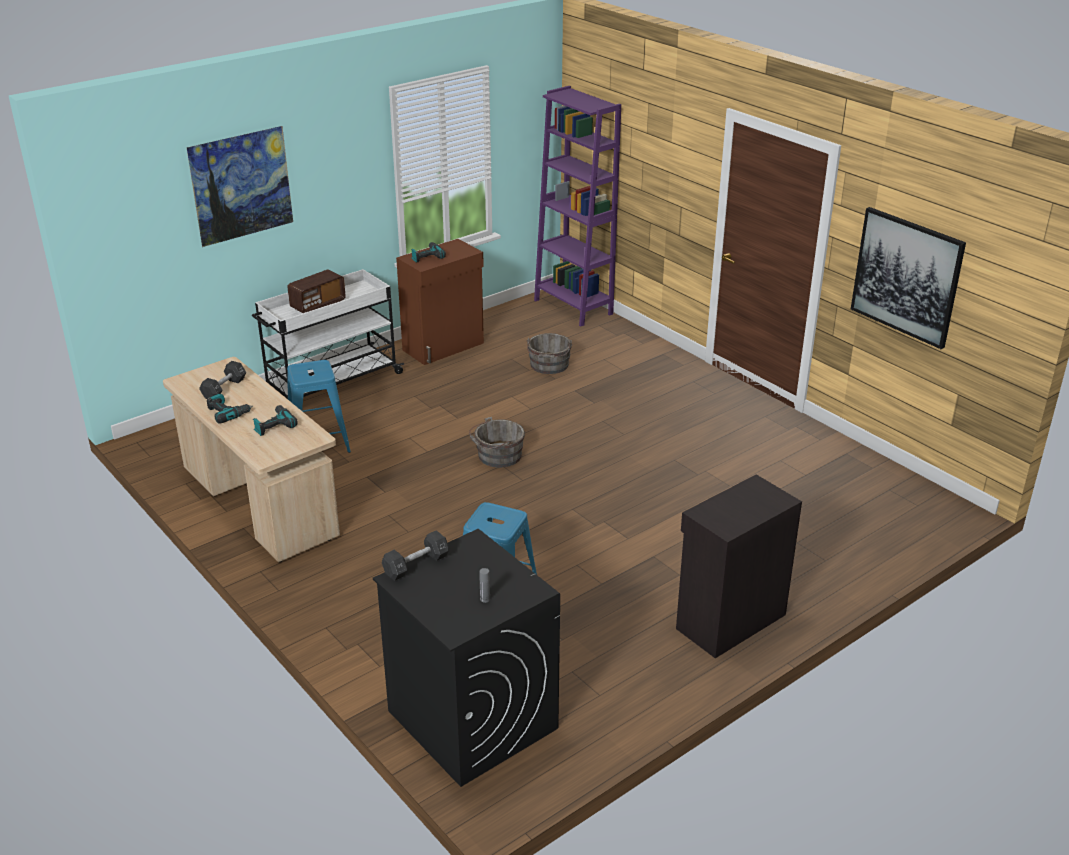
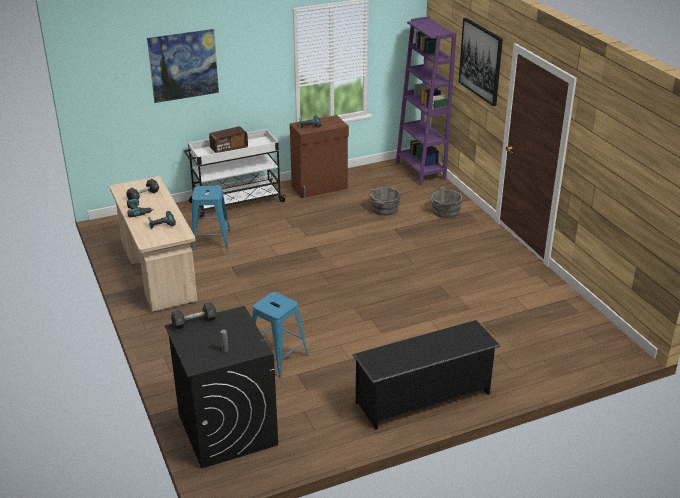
camera: 15 degrees right, 0 degrees up
(497, 456) = (321, 265): grey bucket -> grey bucket (444, 211)
(729, 621) = (423, 398): black cabinet -> black shoe rack
(906, 276) = (609, 177): picture -> picture (481, 61)

